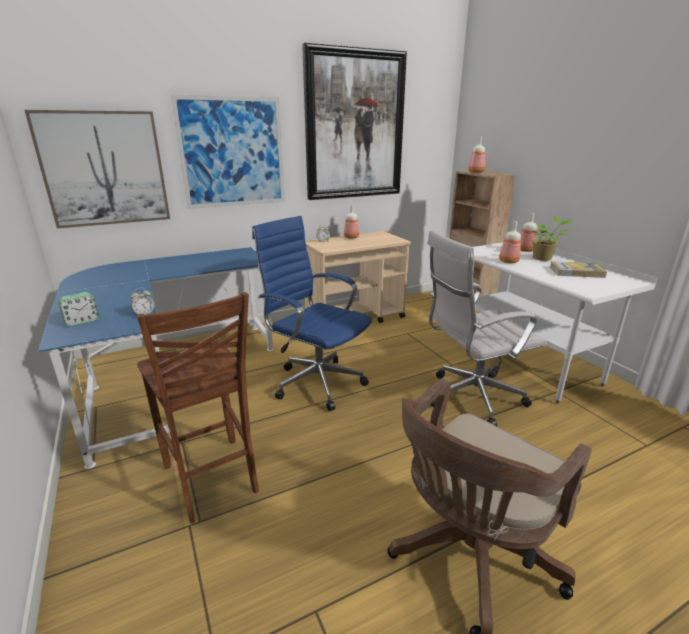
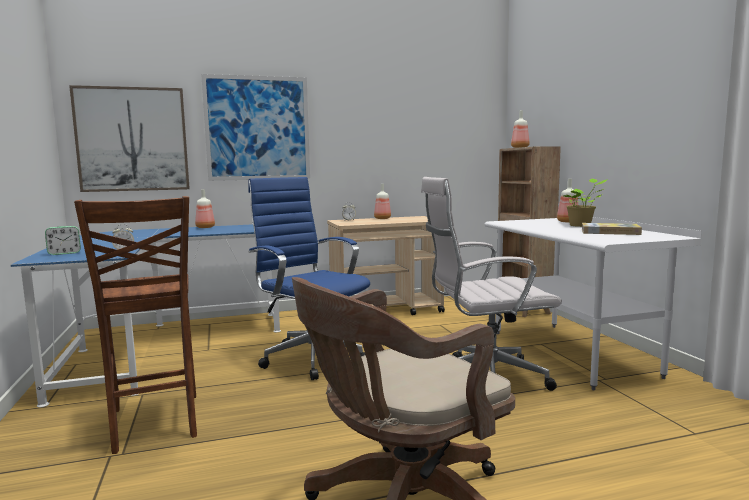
camera: 10 degrees right, 15 degrees down
(355, 126) = (388, 106): picture -> none
(508, 261) = (536, 227): bottle -> bottle (204, 227)

